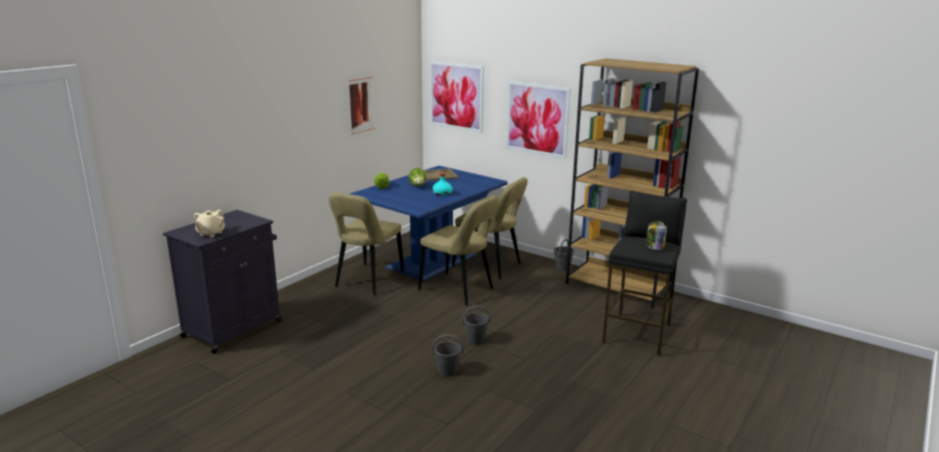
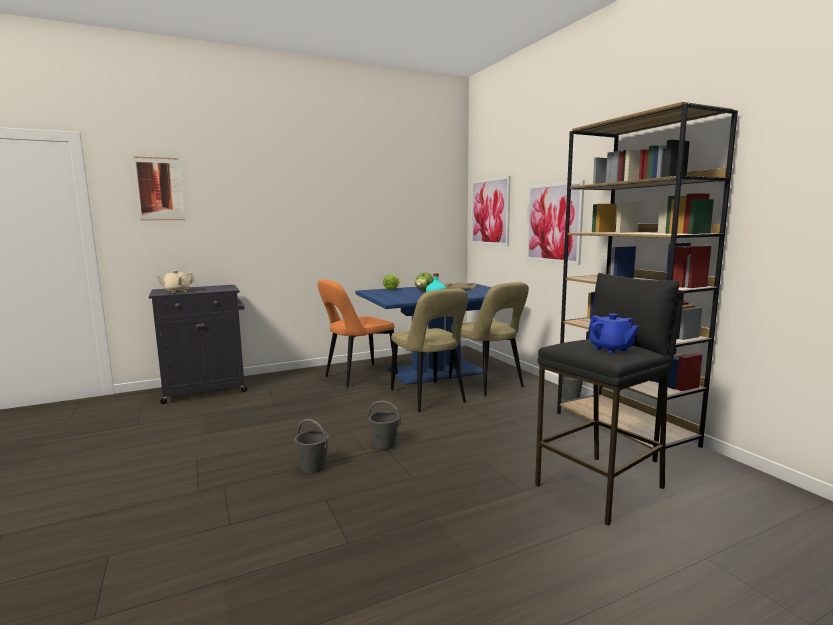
camera: 30 degrees right, 10 degrees down
(361, 105) = (388, 214): picture -> picture (159, 189)
(368, 281) = (358, 376): beige chair -> orange chair
(654, 247) = (611, 349): jar -> blue teapot

